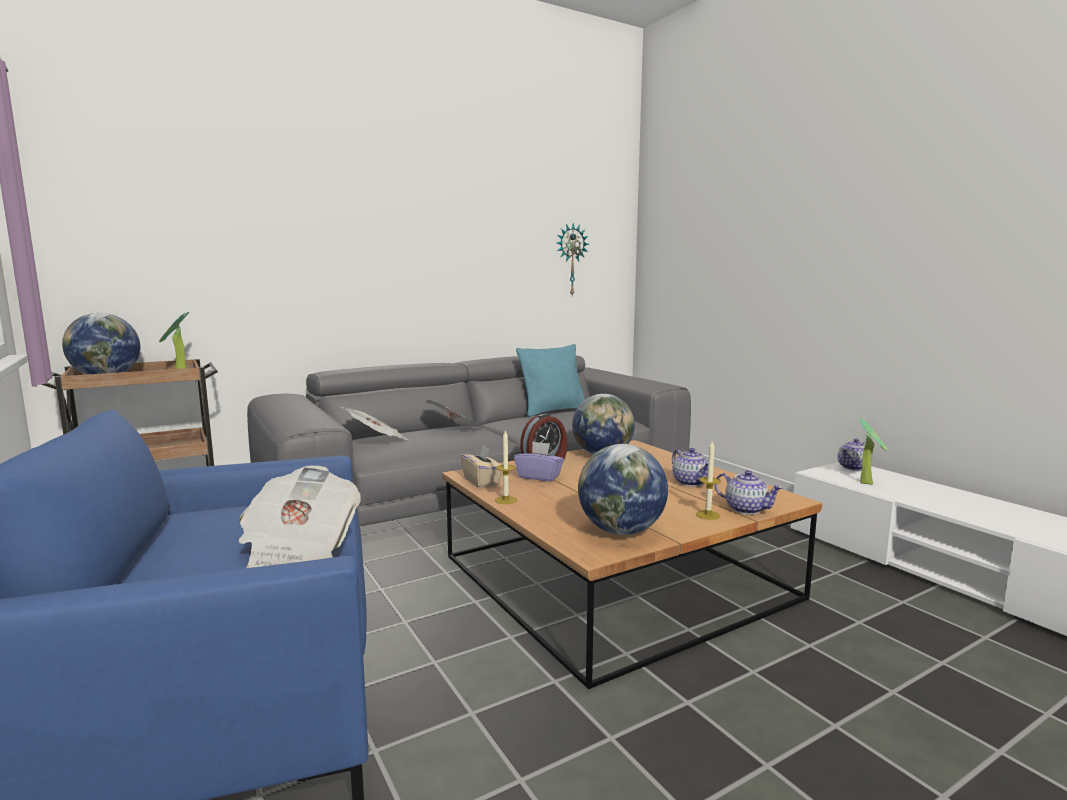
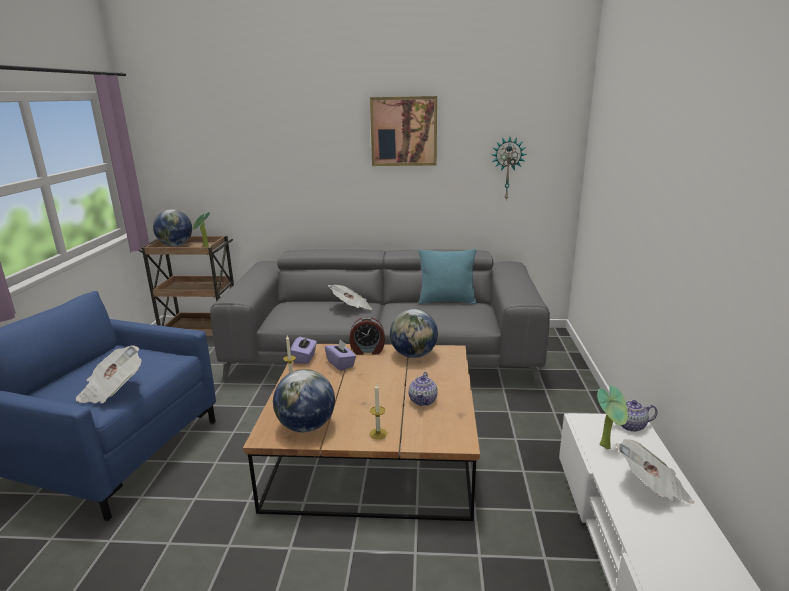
camera: 35 degrees right, 10 degrees up
(377, 441) = (292, 308): newspaper -> newspaper (651, 487)
(462, 209) = (404, 131): none -> picture
(482, 481) = (305, 358): beige tissue box -> purple tissue box
(745, 509) = (412, 438): teapot -> none

